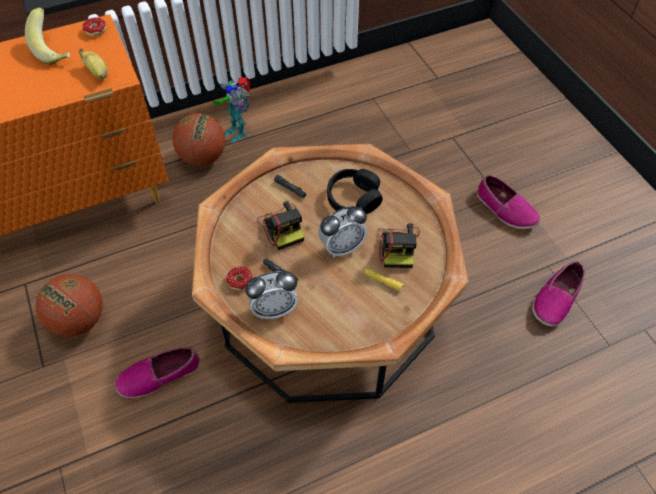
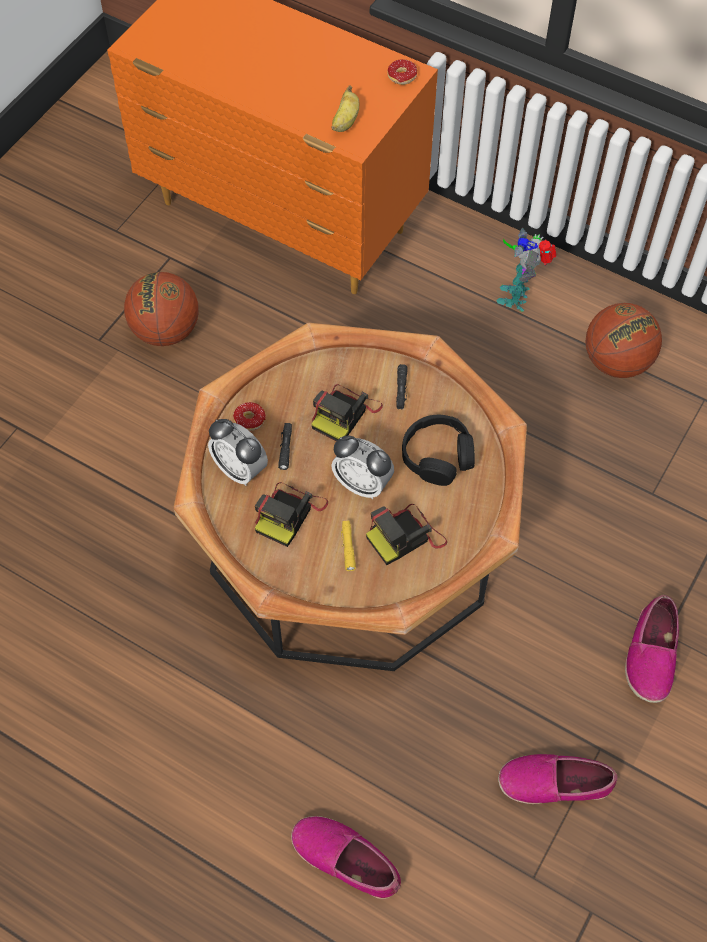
camera: 55 degrees right, 5 degrees up
(55, 50) = (345, 67): banana -> none
(159, 375) = (158, 440): shoe -> shoe (347, 859)
(203, 157) = (449, 290): basketball -> basketball (616, 362)
(332, 300) = (289, 514): none -> camera

